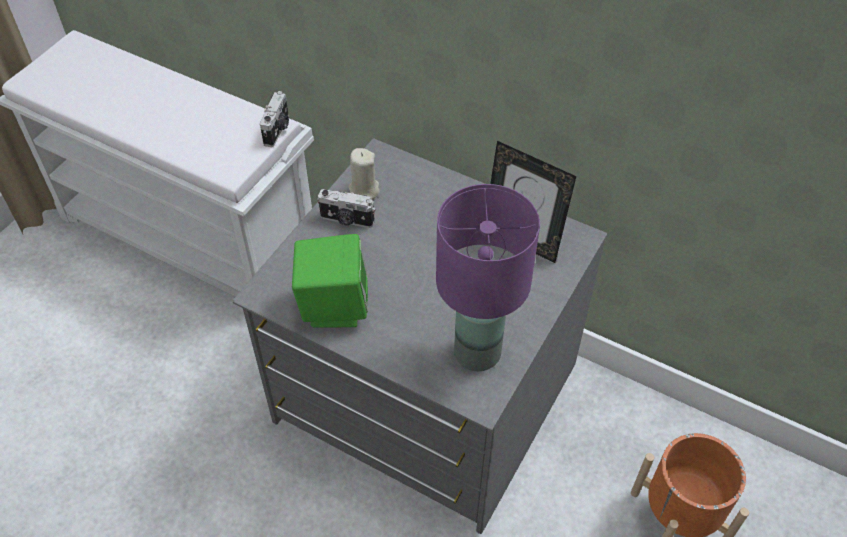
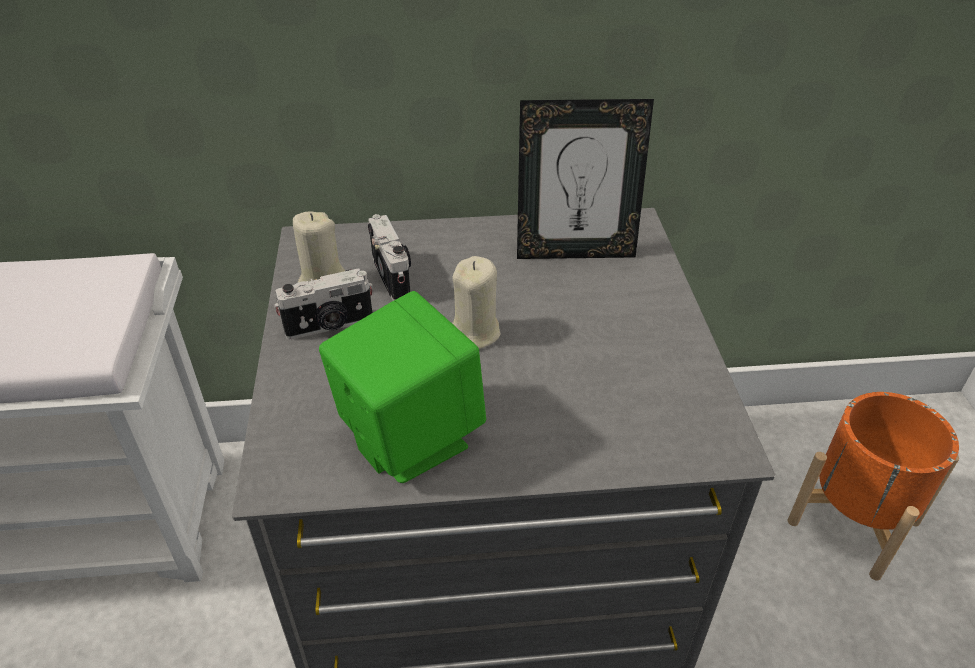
camera: 35 degrees left, 10 degrees down
(278, 130) = (128, 271): camera -> camera (394, 276)
(416, 264) = (475, 332): none -> beige candle
(476, 353) = (656, 394): purple table lamp -> none

